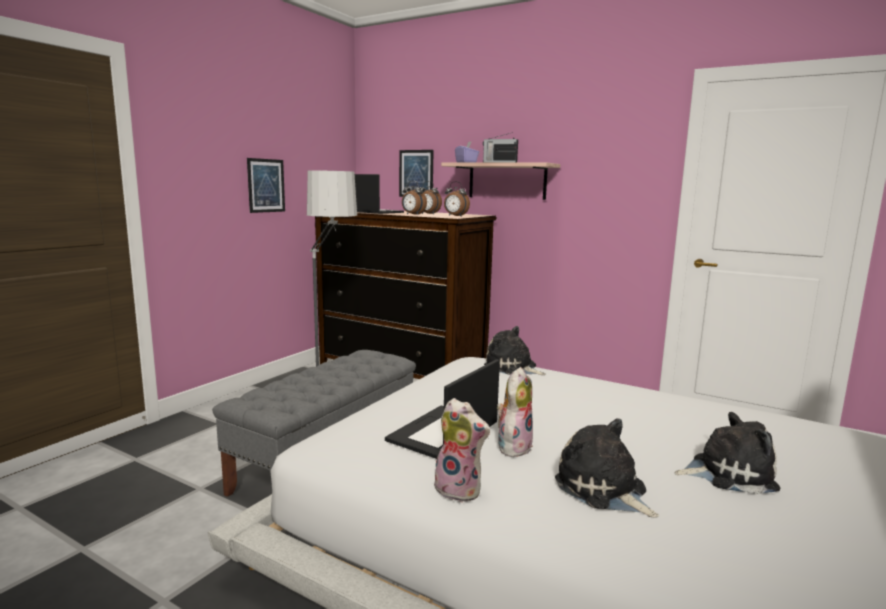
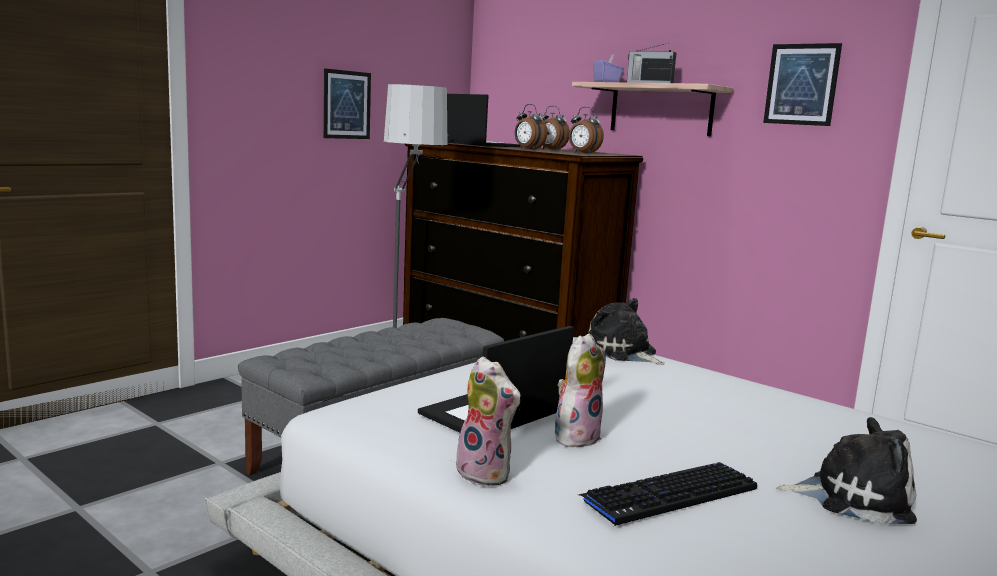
camera: 10 degrees right, 0 degrees up
(416, 173) = (544, 97): picture -> picture (801, 84)
(603, 490) = (669, 494): plush toy -> keyboard

